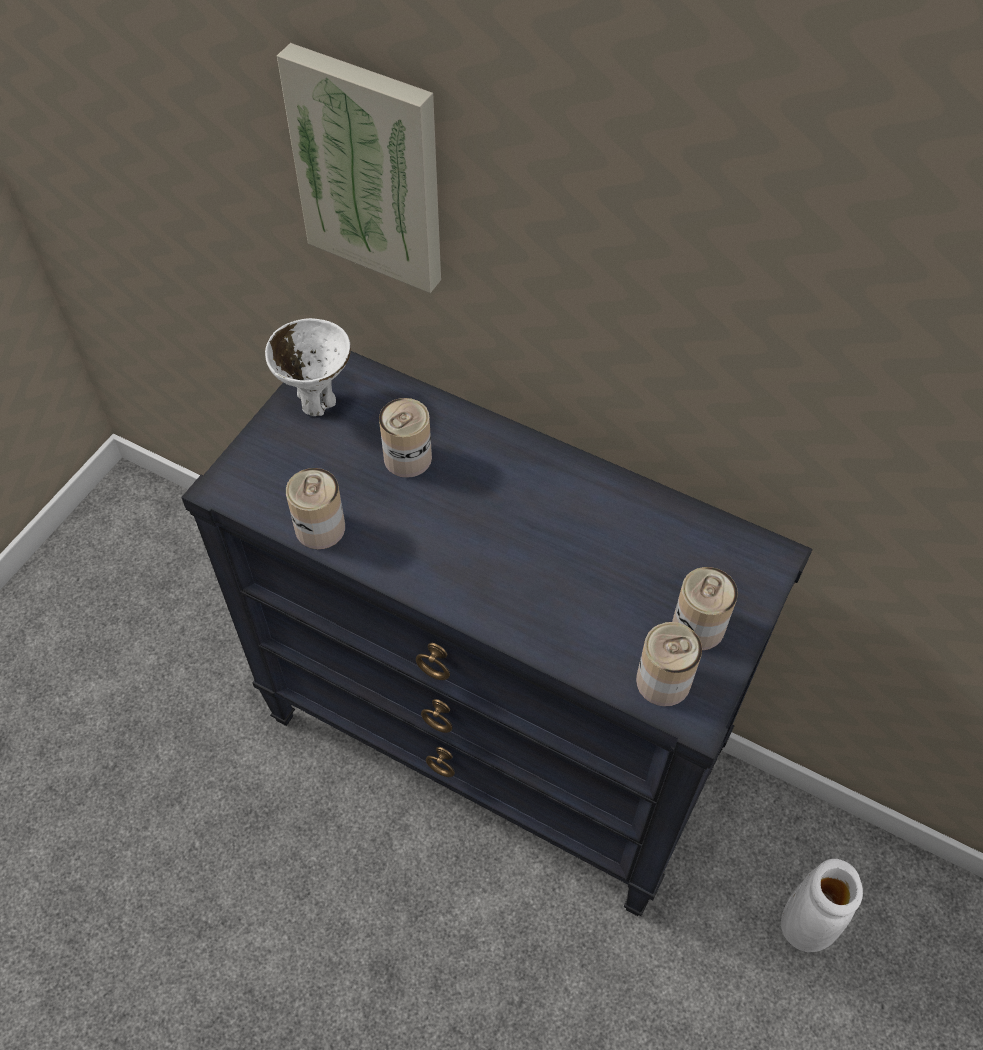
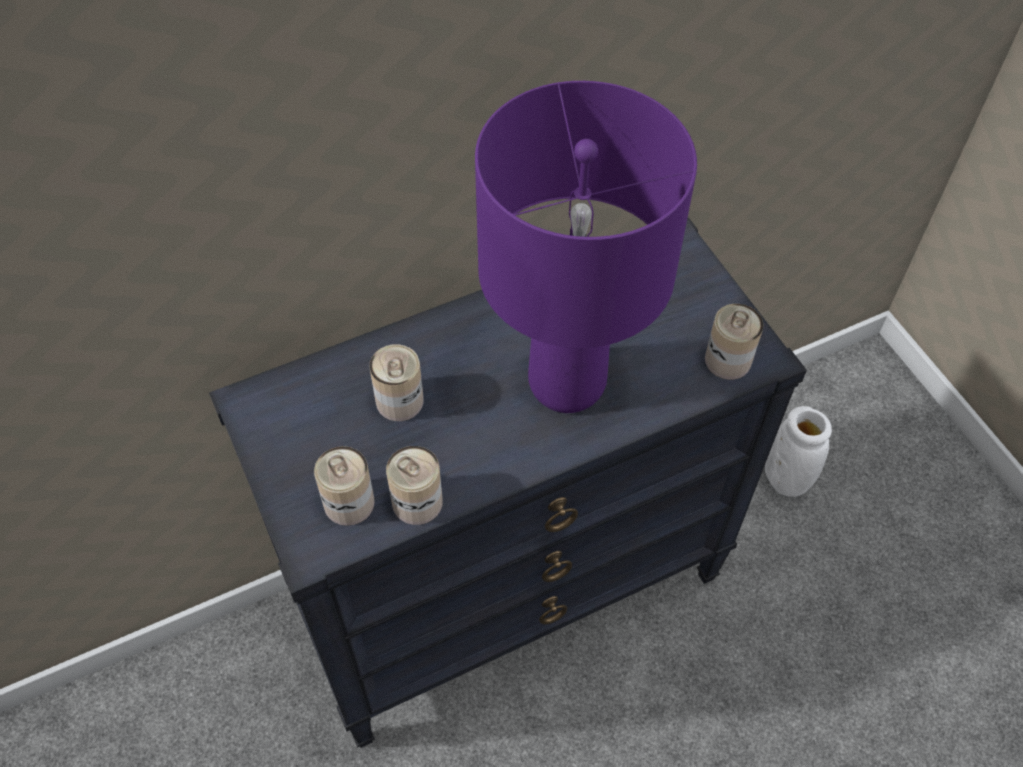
camera: 55 degrees left, 0 degrees up
(316, 400) = (278, 432): white bowl -> none
(370, 169) = (229, 189): picture -> none
(524, 564) = (565, 383): none -> purple table lamp
(698, 626) = (699, 313): can -> can (349, 502)

